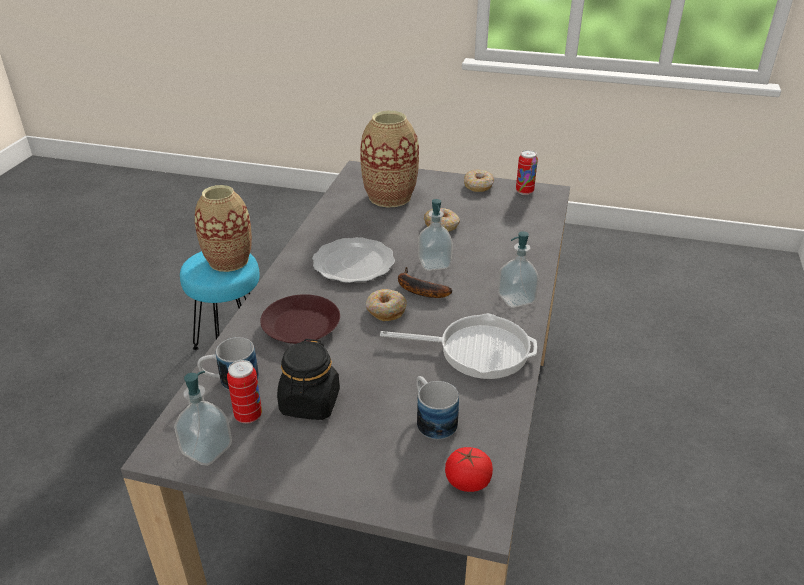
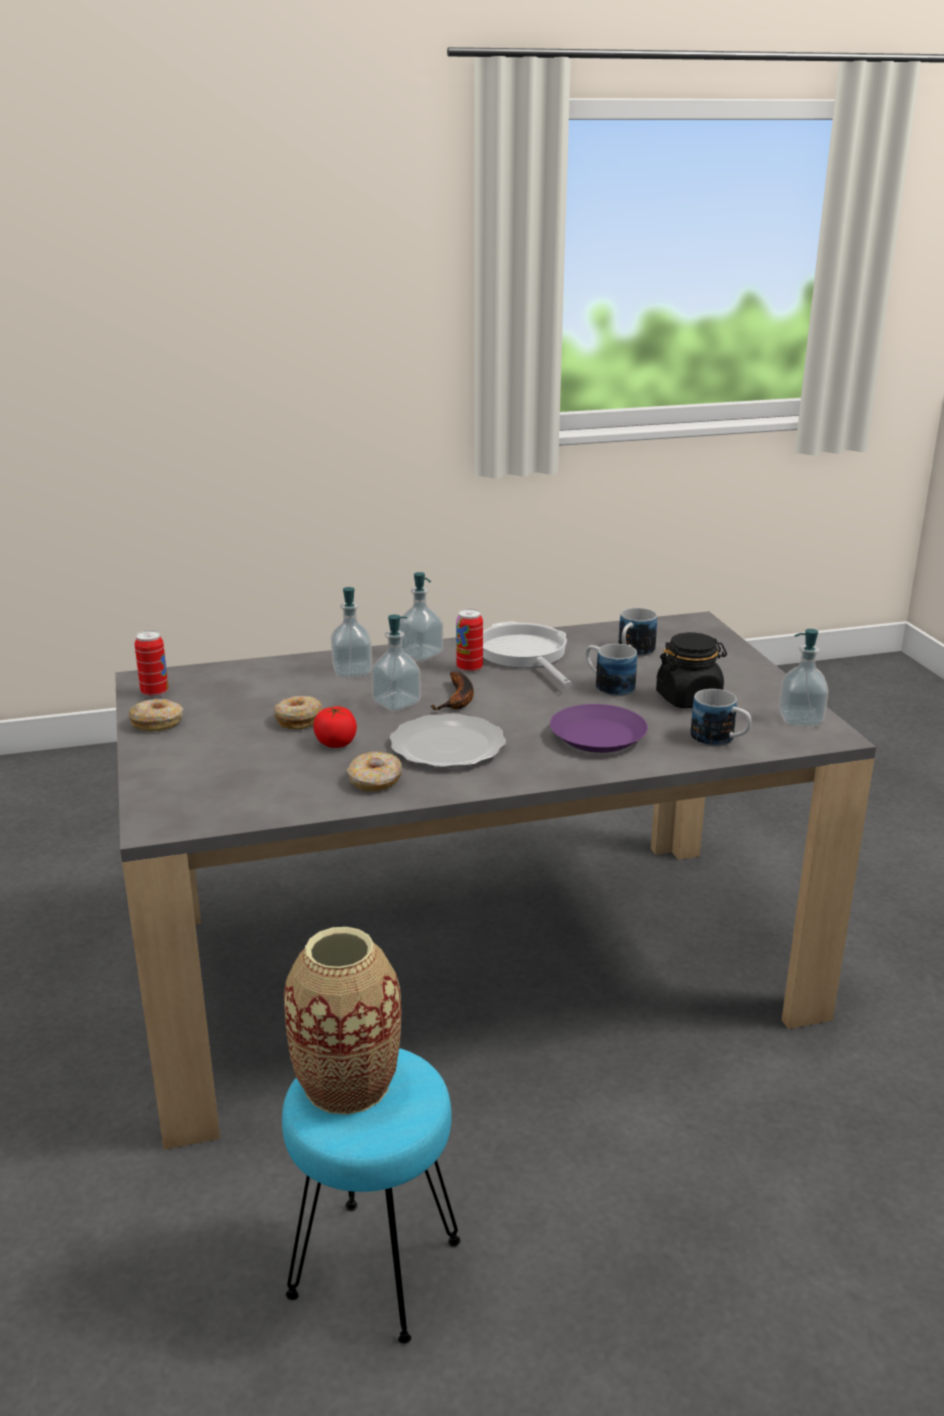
camera: 120 degrees left, 10 degrees down
(248, 415) = (742, 717): can -> can (469, 669)
(302, 326) = (597, 736): brown plate -> purple plate
(376, 369) = (607, 686): none -> mug
(385, 310) = (516, 705): donut -> donut (375, 781)
(389, 197) = (243, 773): vase -> none
(467, 482) = (673, 630): tomato -> tomato (336, 743)
(504, 261) = (352, 672): none -> soap dispenser

